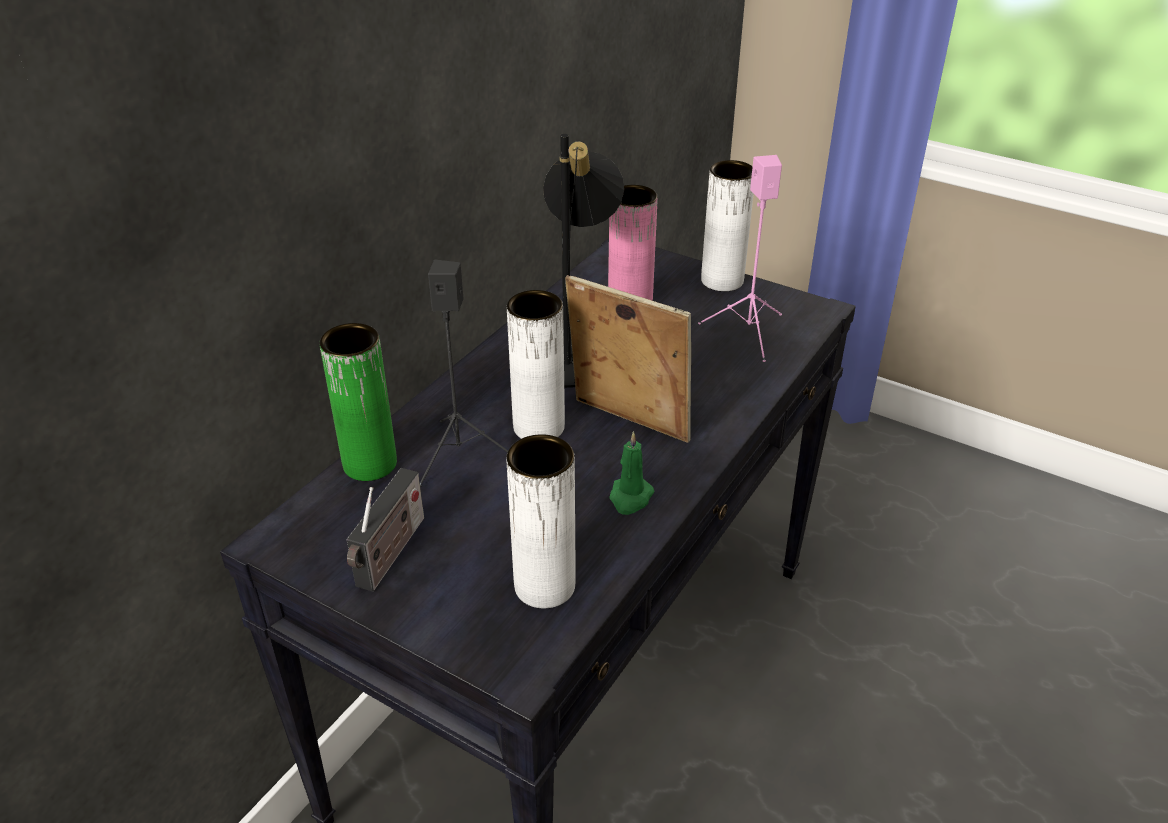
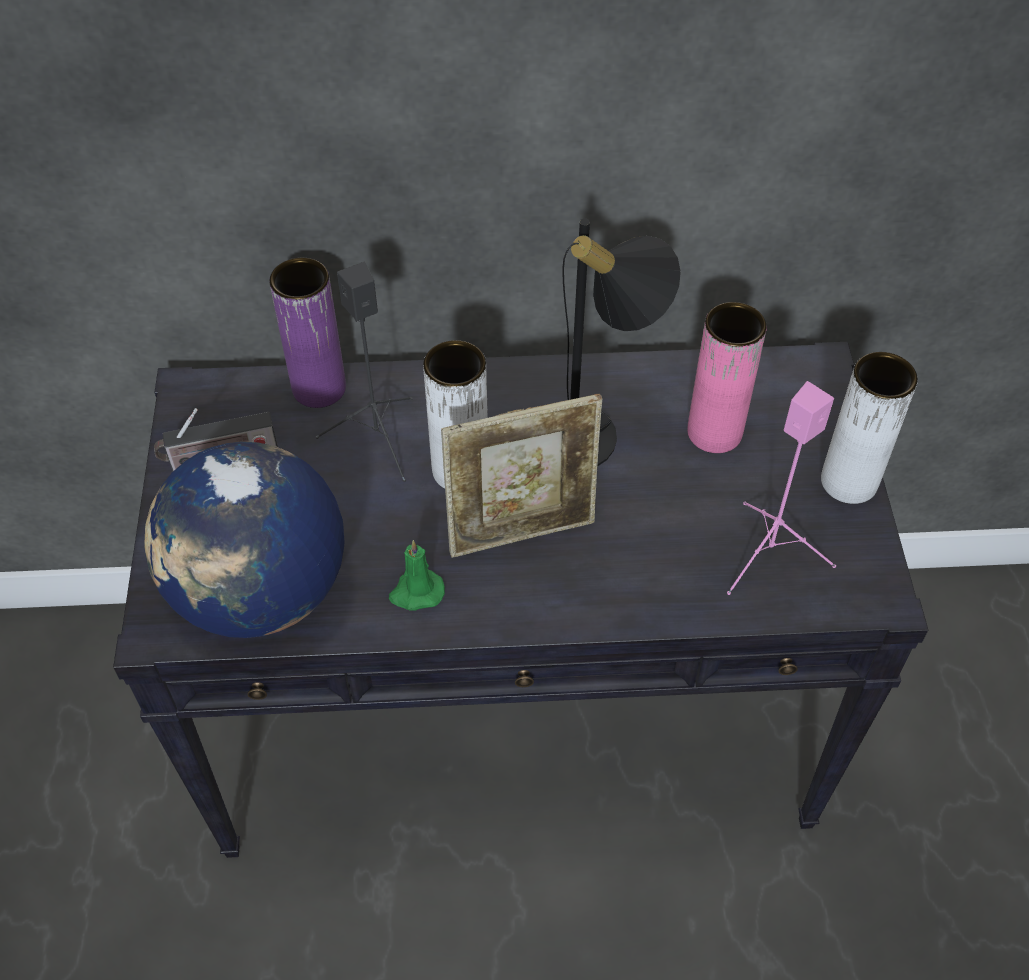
camera: 55 degrees right, 15 degrees up
(370, 464) = (319, 388): green vase -> purple vase
(544, 586) = (260, 593): white vase -> globe
(627, 423) = (522, 532): picture frame -> picture frame turned 75 degrees clockwise

